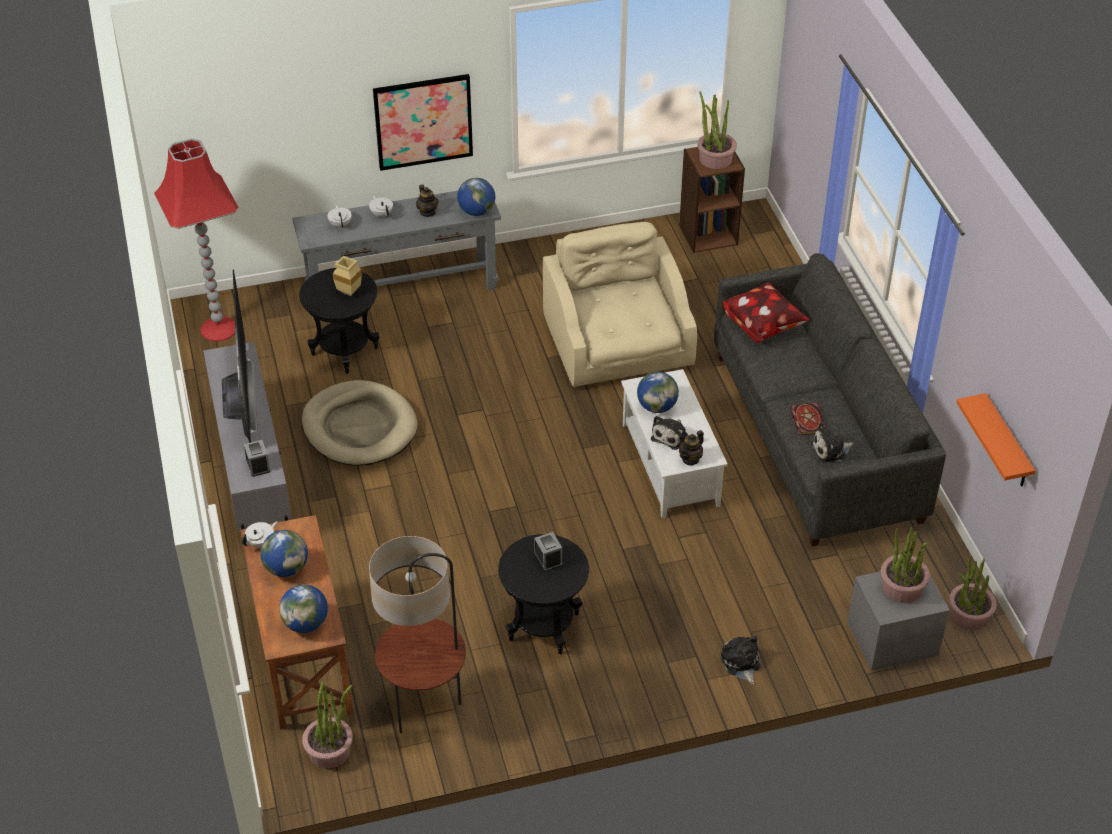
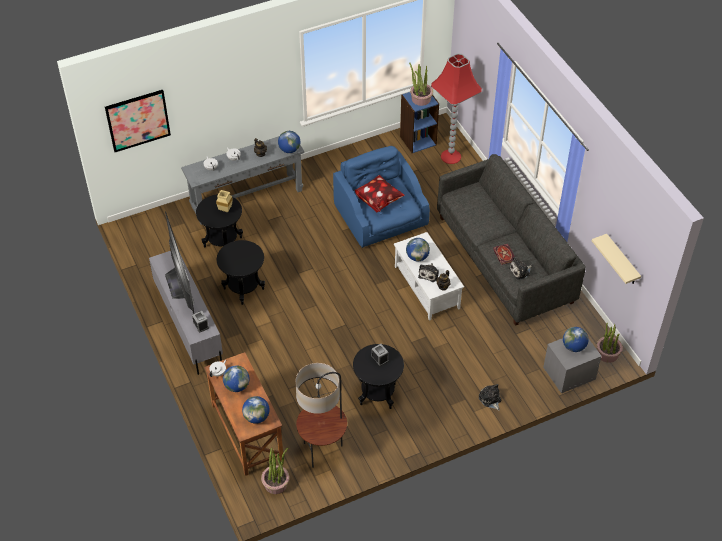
camera: 10 degrees left, 5 degrees up
(219, 328) = (144, 237): red floor lamp -> red floor lamp (451, 156)
(359, 428) = (243, 289): beige dog bed -> black side table
(423, 121) = (252, 101): picture -> picture (138, 120)
(618, 345) = (381, 217): beige armchair -> blue armchair
(708, 234) = (418, 140): brown bookcase -> blue bookcase
(763, 325) = (467, 199): pillow -> pillow (378, 200)
(902, 588) = (574, 347): potted plant -> globe
(1007, 443) = (622, 261): orange shelf -> beige shelf

